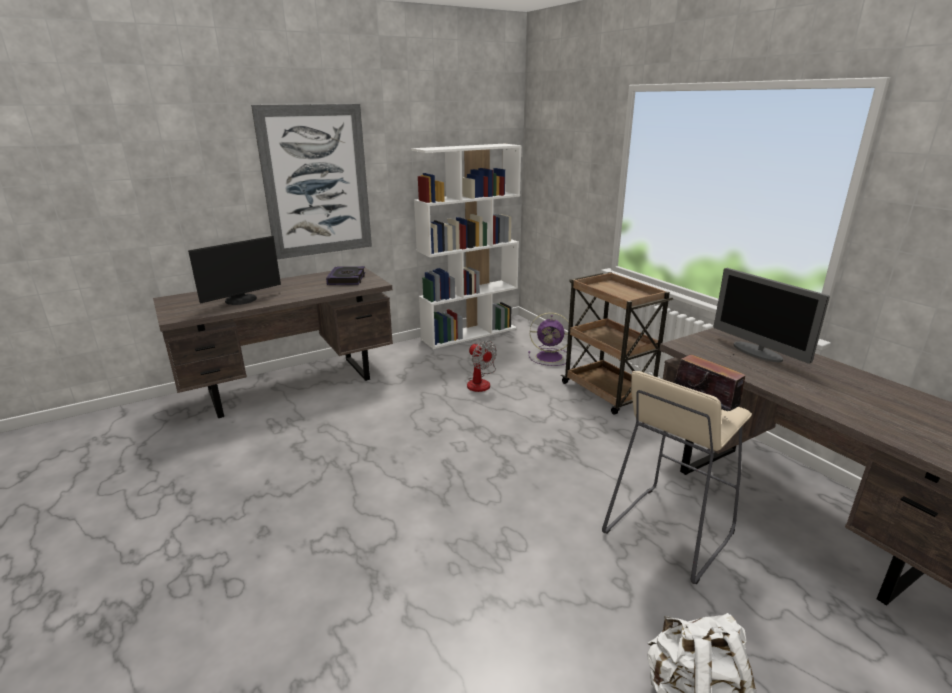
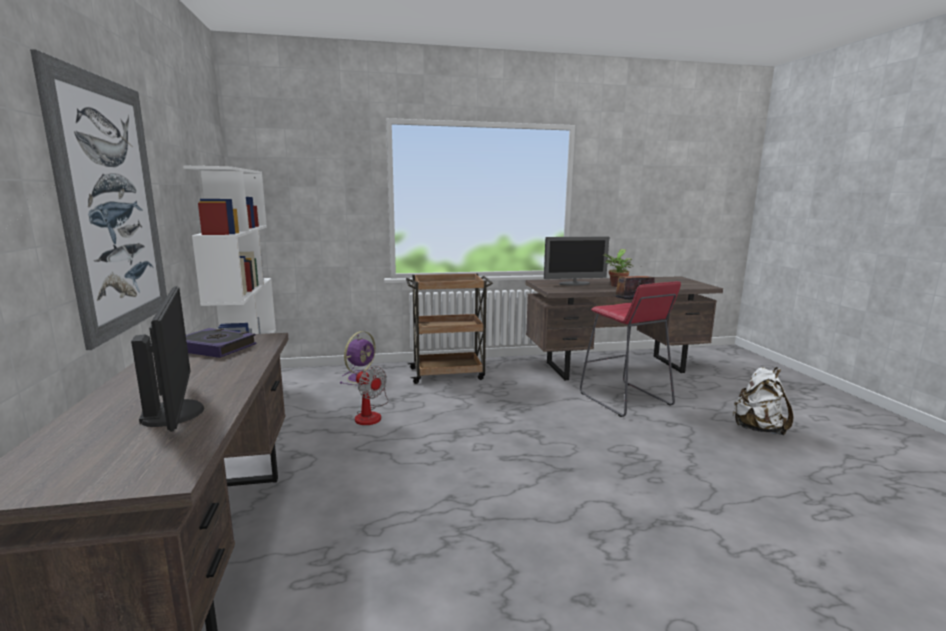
camera: 70 degrees left, 10 degrees down
(481, 382) = (371, 415): fan -> fan turned 60 degrees clockwise
(667, 532) = (624, 399): beige stool -> red stool
(797, 382) = (616, 286): none -> potted plant

